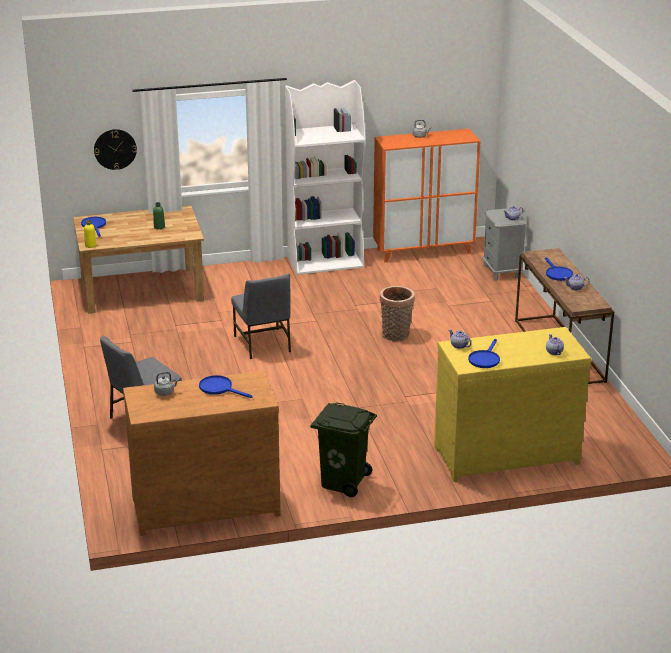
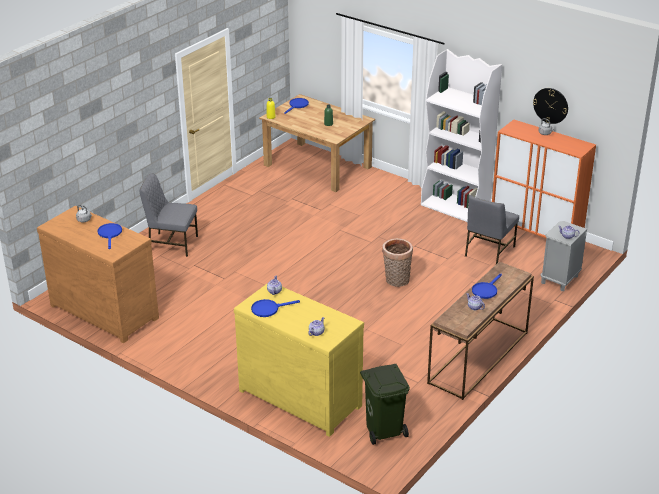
camera: 50 degrees right, 5 degrees up
(115, 149) = (328, 54): wall clock -> wall clock (551, 105)
(263, 344) = (312, 238): grey chair -> grey chair (488, 251)
(343, 481) = (188, 347): green trash can -> green trash can (384, 430)

